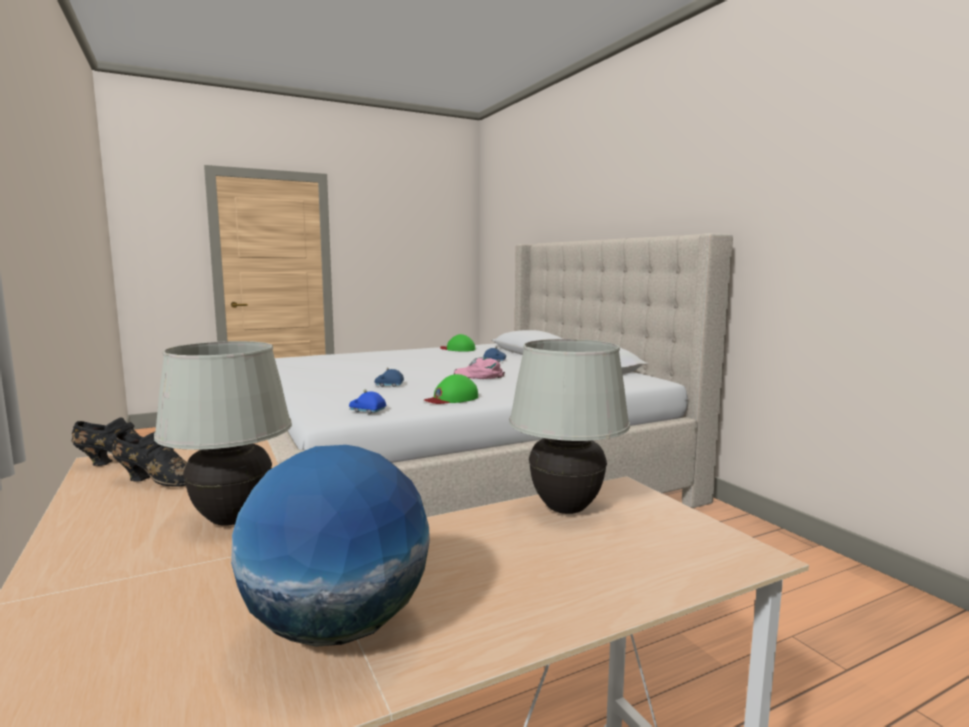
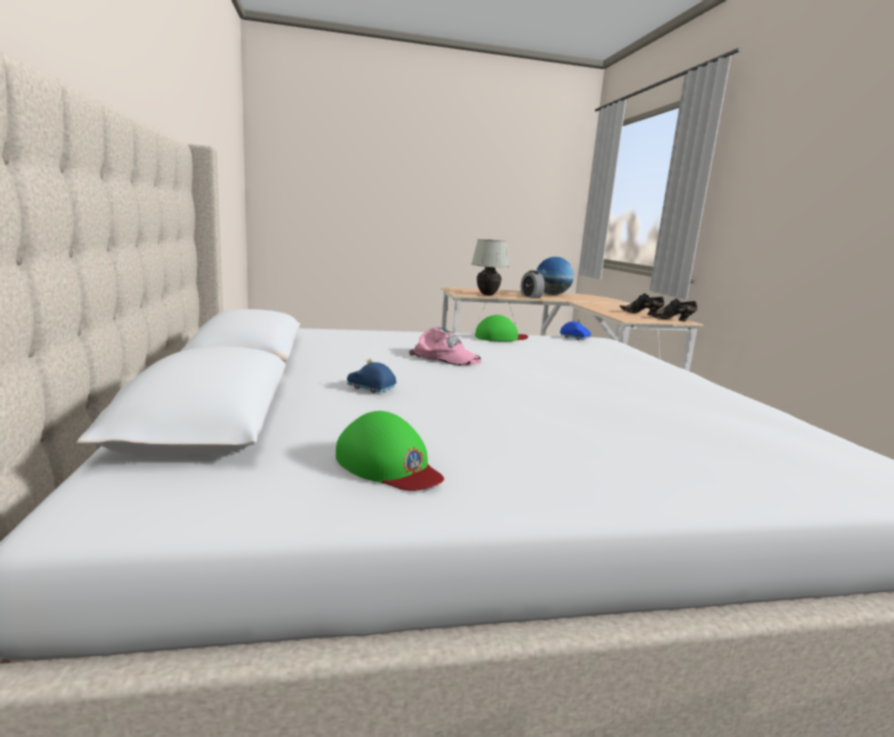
camera: 165 degrees left, 5 degrees up
(233, 519) = (594, 304): white table lamp -> none
(389, 385) = (566, 359): blue toy car -> none
(434, 539) = (531, 297): none -> alarm clock

